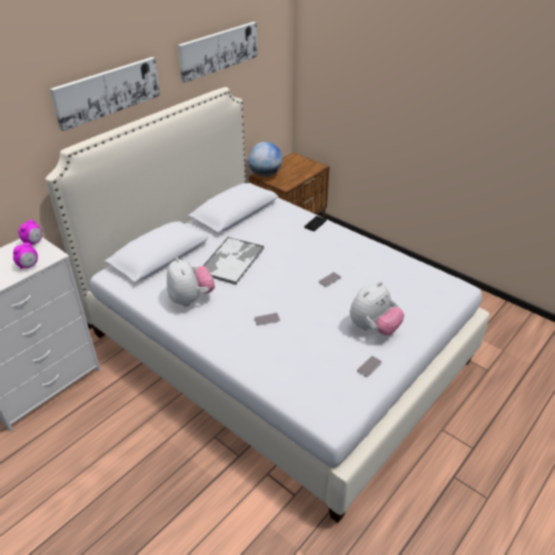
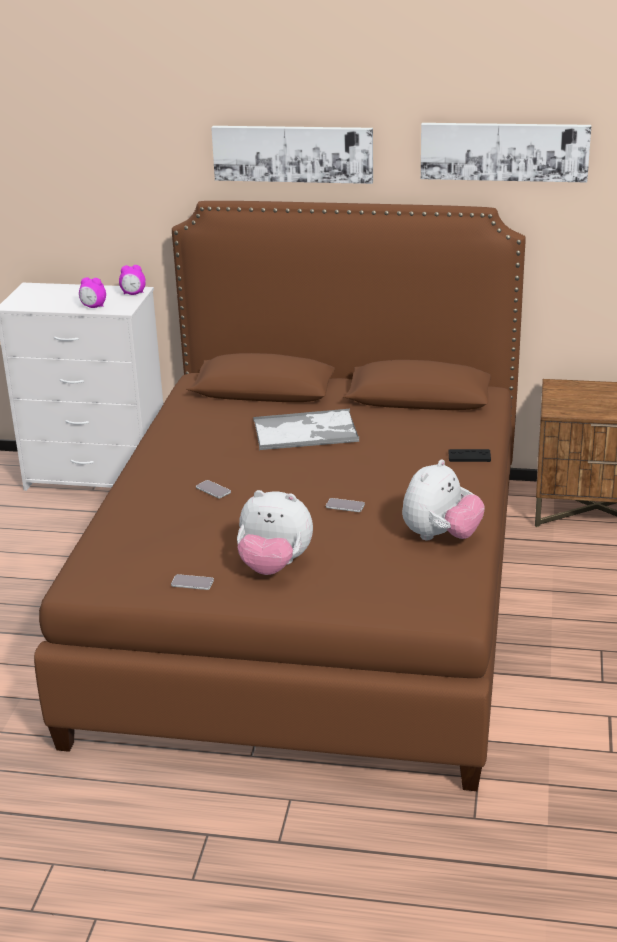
camera: 60 degrees right, 10 degrees down
(191, 299) = (202, 435): plush toy -> plush toy (440, 536)
(265, 174) = (563, 387): globe -> none
(276, 347) = (311, 598): white bed -> brown bed

